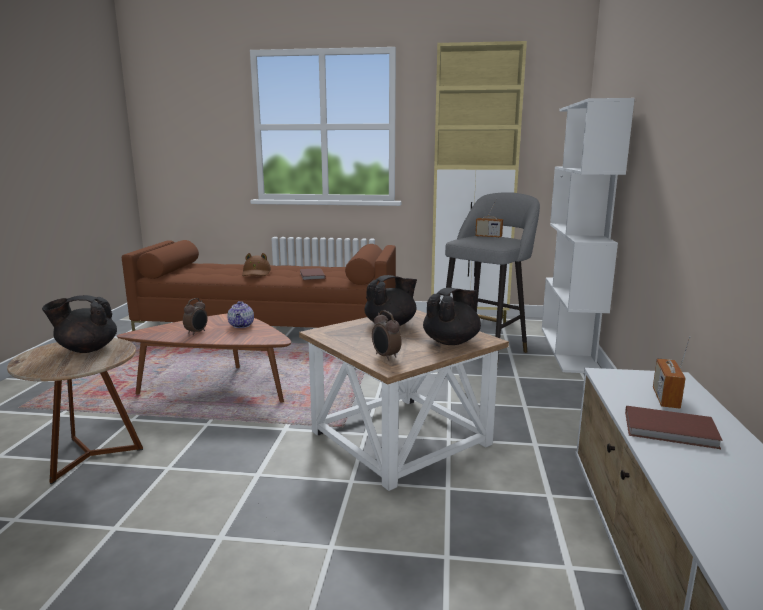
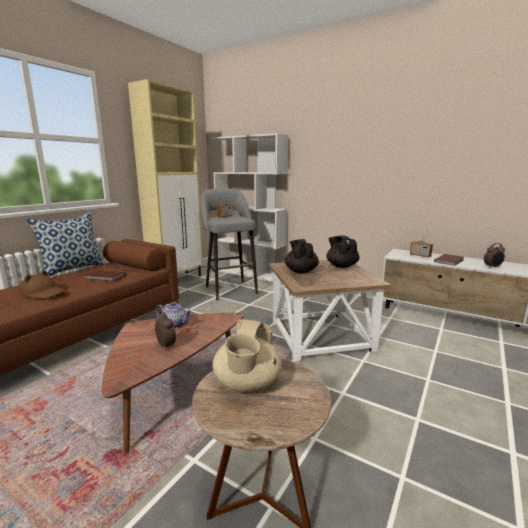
camera: 65 degrees left, 0 degrees up
(86, 349) = (247, 384): black teapot -> beige teapot
(324, 264) = (73, 269): none -> pillow
(385, 356) = (358, 280): alarm clock -> alarm clock (492, 267)

